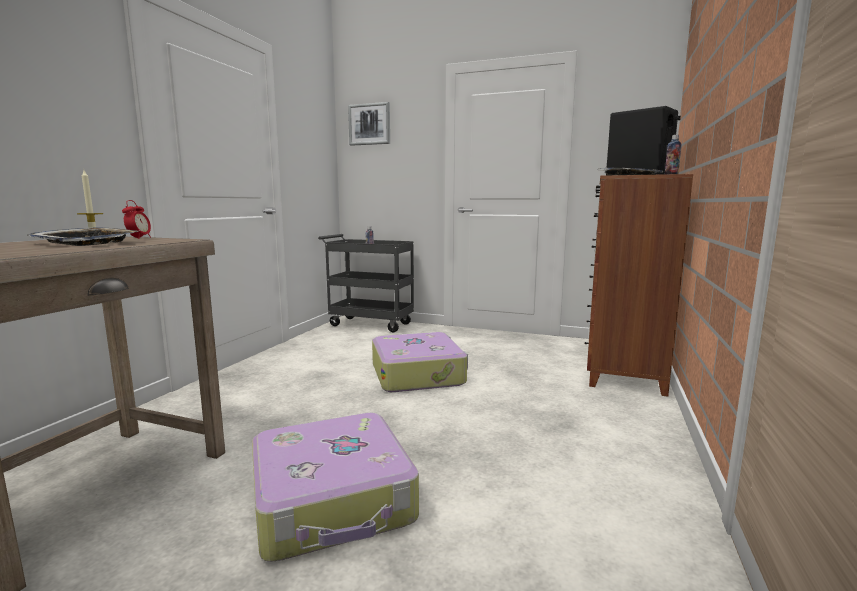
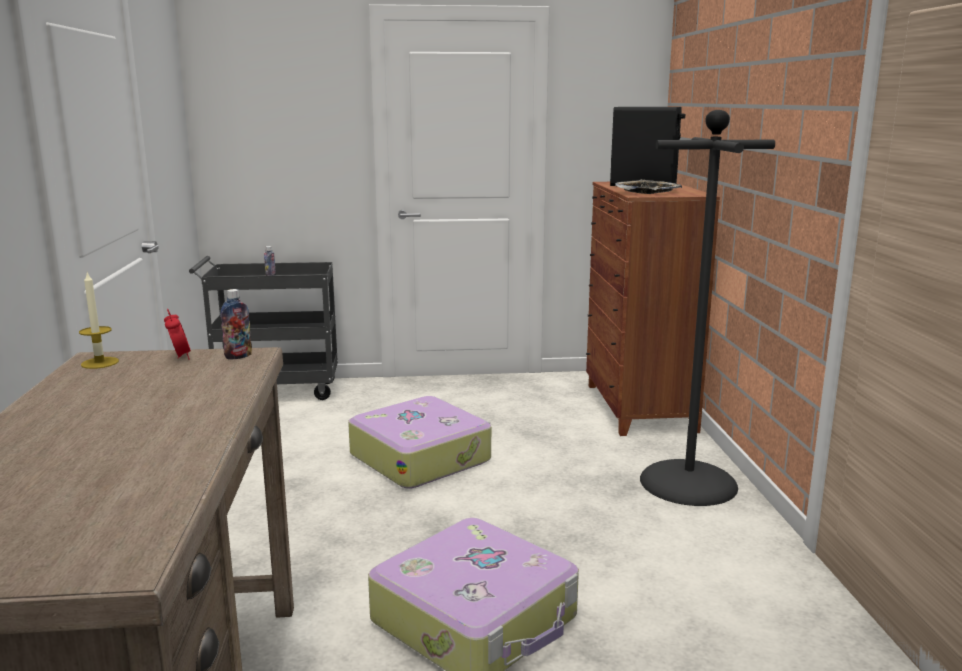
camera: 25 degrees left, 5 degrees up
(88, 243) = (168, 382): tray -> none
(369, 124) = (246, 84): picture -> none
(625, 433) = (688, 483): none -> black clothes rack
(671, 174) = (695, 194): bottle -> bottle (238, 356)

